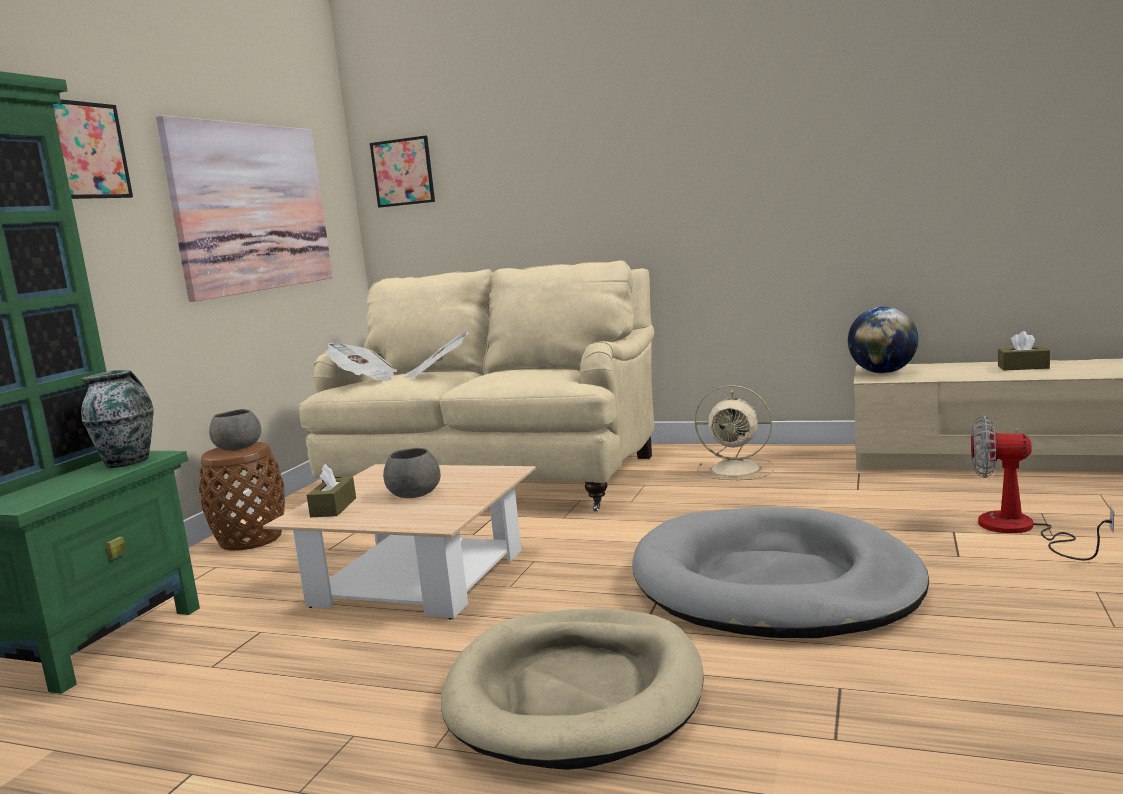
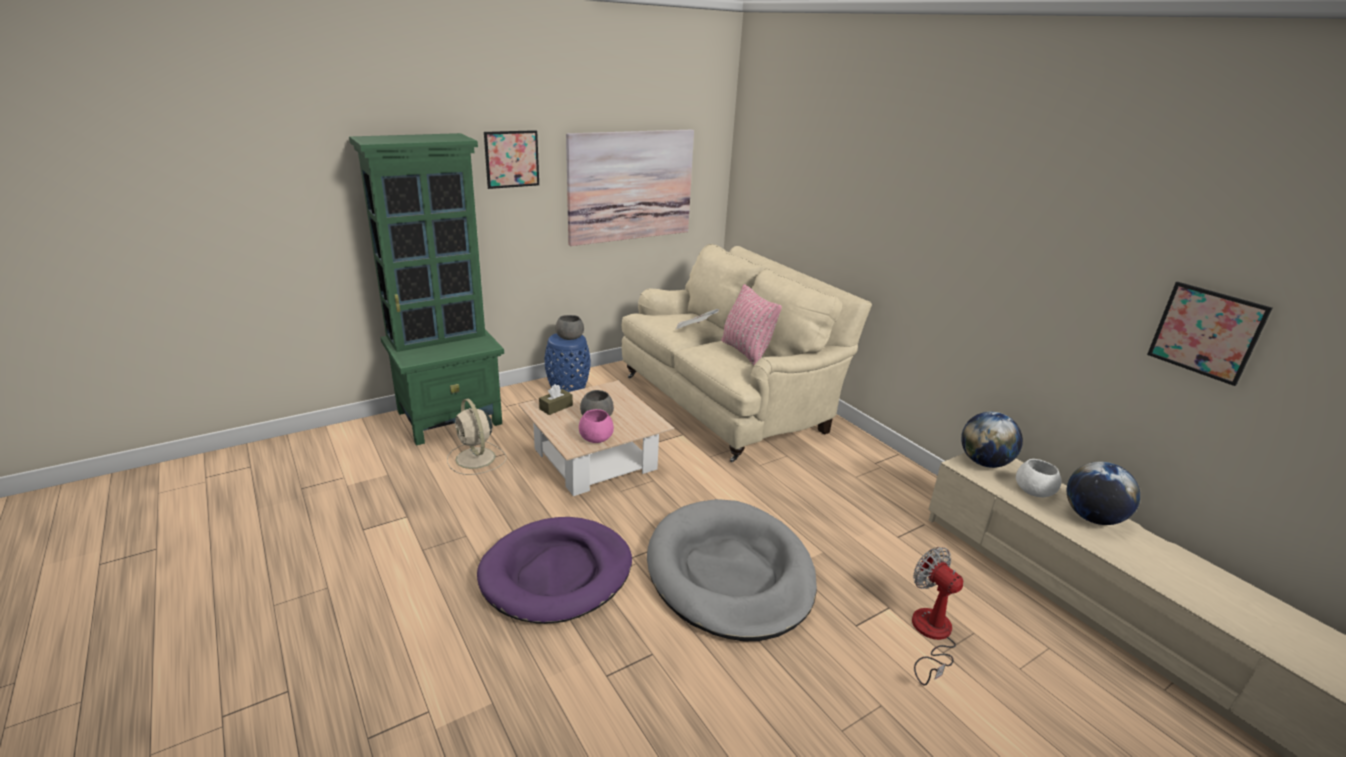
camera: 35 degrees right, 15 degrees up
(128, 462) = (476, 346): vase -> none
(251, 539) = (568, 387): brown stool -> blue stool
(364, 380) = (658, 316): newspaper -> none
(403, 172) = (755, 167): picture -> picture (1206, 332)
(454, 506) = (596, 438): none -> pink bowl
(534, 370) = (746, 352): none -> pink pillow
(575, 693) = (557, 573): beige dog bed -> purple dog bed
(738, 469) = (858, 475): beige fan -> beige fan (476, 459)
(952, 371) = (1033, 490): none -> white bowl
(1023, 367) = (1092, 518): brown tissue box -> globe

